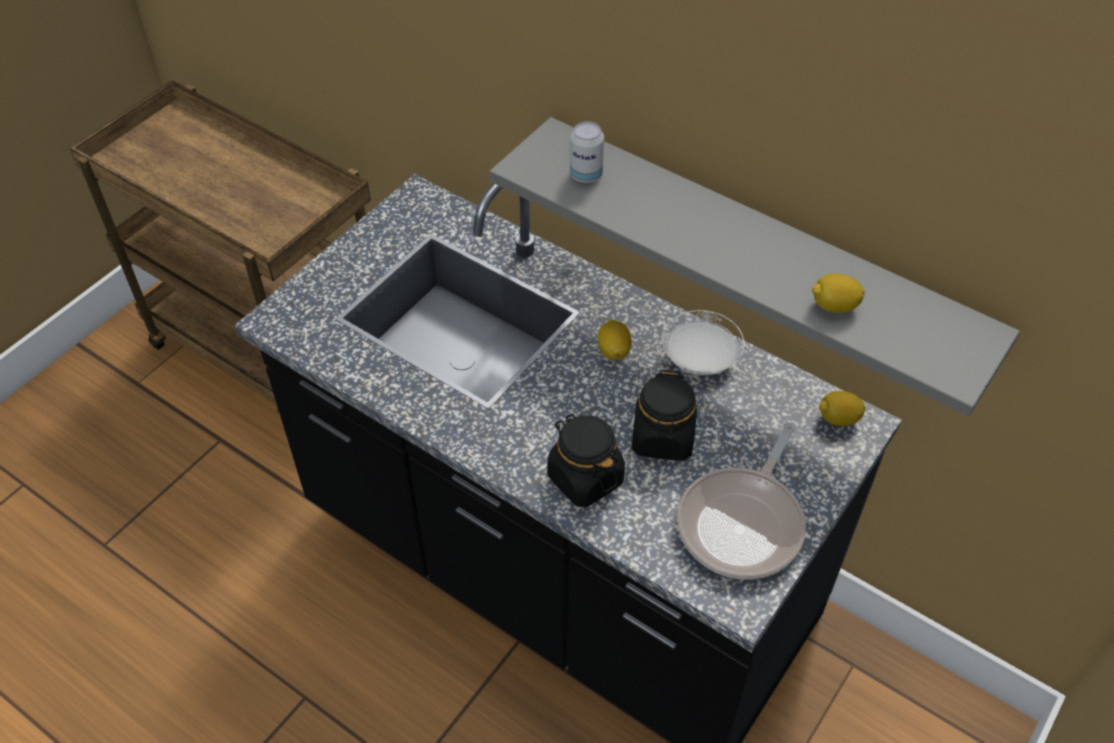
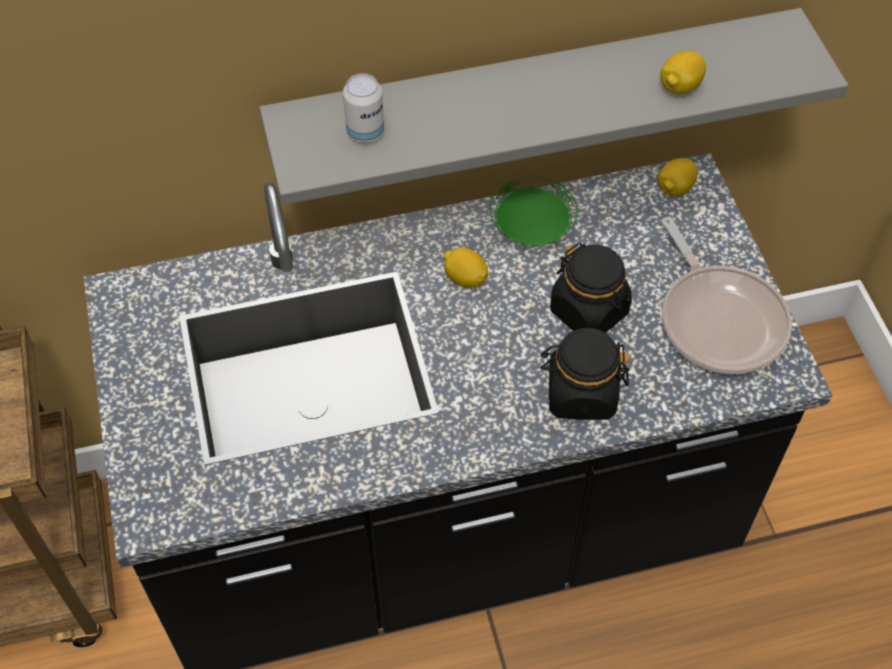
camera: 50 degrees left, 5 degrees up
(700, 358) = (531, 227): white plate -> green plate

